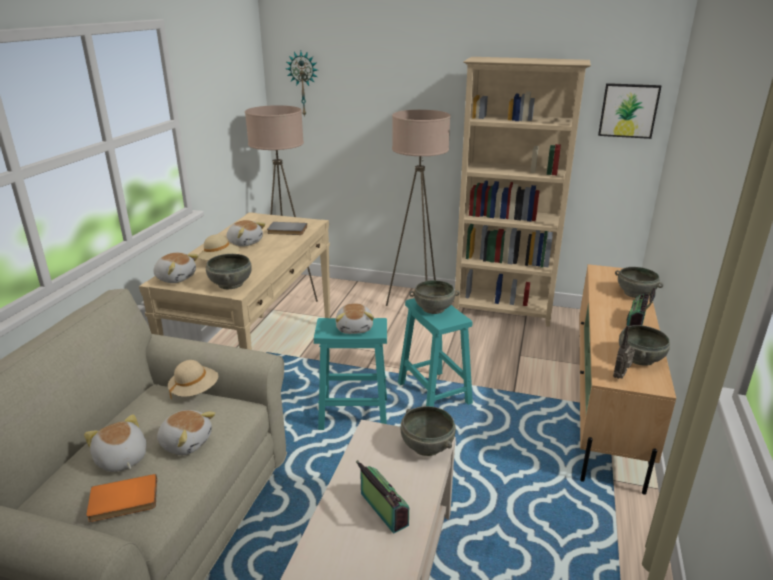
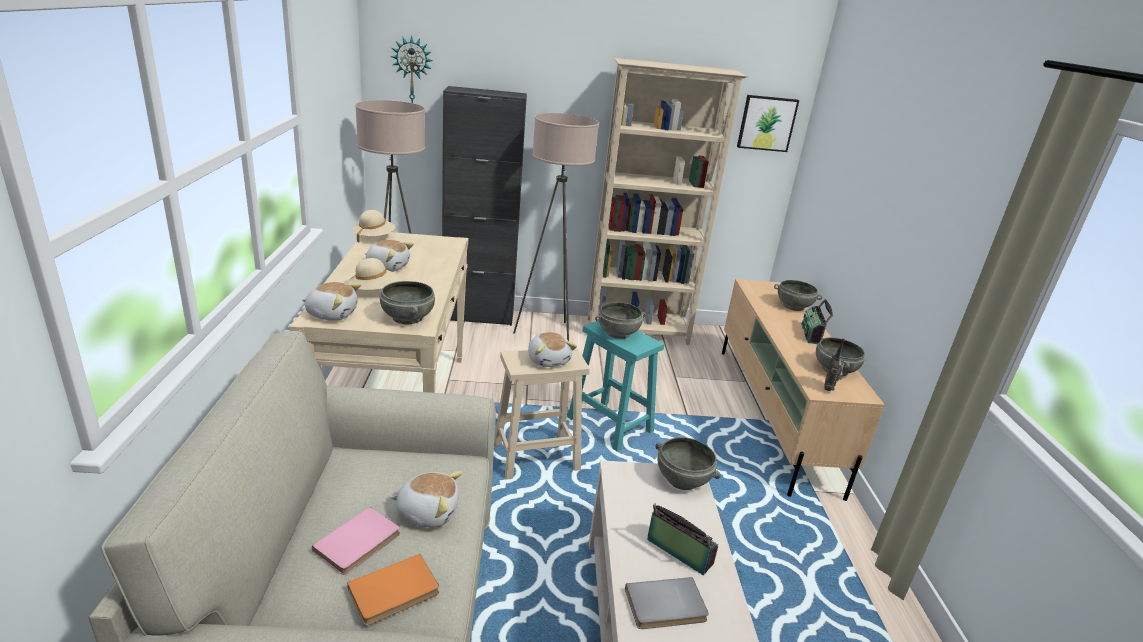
camera: 20 degrees left, 0 degrees up
(121, 459) = (359, 544): plush toy -> pink book
(195, 390) = (398, 449): beige hat -> beige hat (374, 237)
(287, 230) = (428, 251): grey book -> grey book (666, 607)
(355, 413) = (537, 456): turquoise stool -> beige stool
(362, 289) = (478, 316): none -> black cabinet

